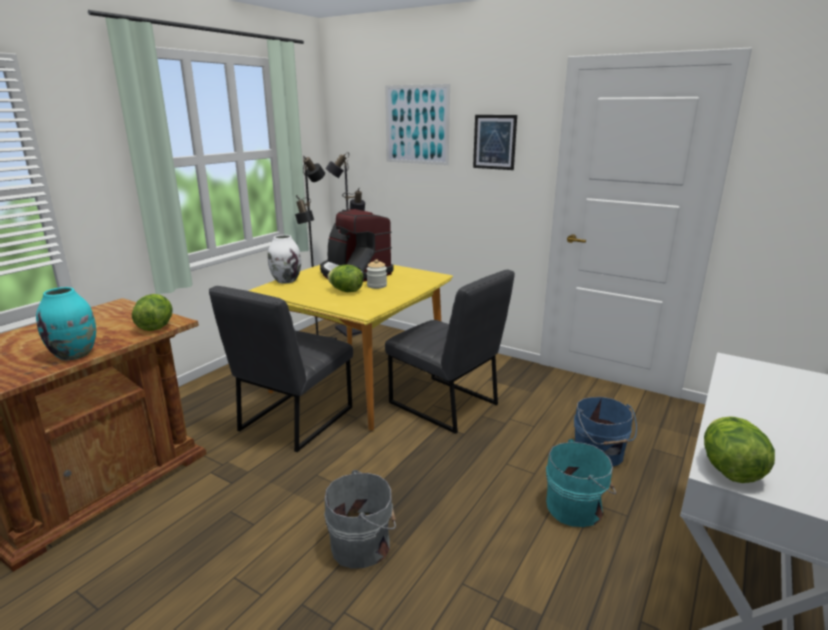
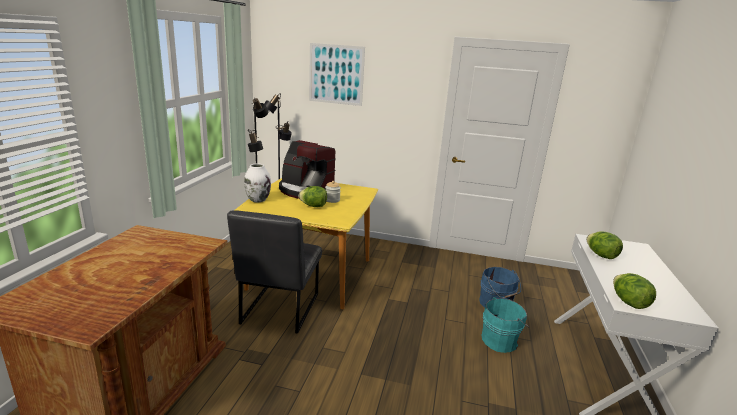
camera: 20 degrees left, 0 degrees up
(75, 354) = (153, 278): turquoise vase -> none
(156, 327) = (198, 248): lettuce -> lettuce (601, 255)
(363, 544) = (386, 389): grey bucket -> none
(445, 404) = (383, 283): grey chair -> none
(494, 142) = (399, 91): picture -> none

